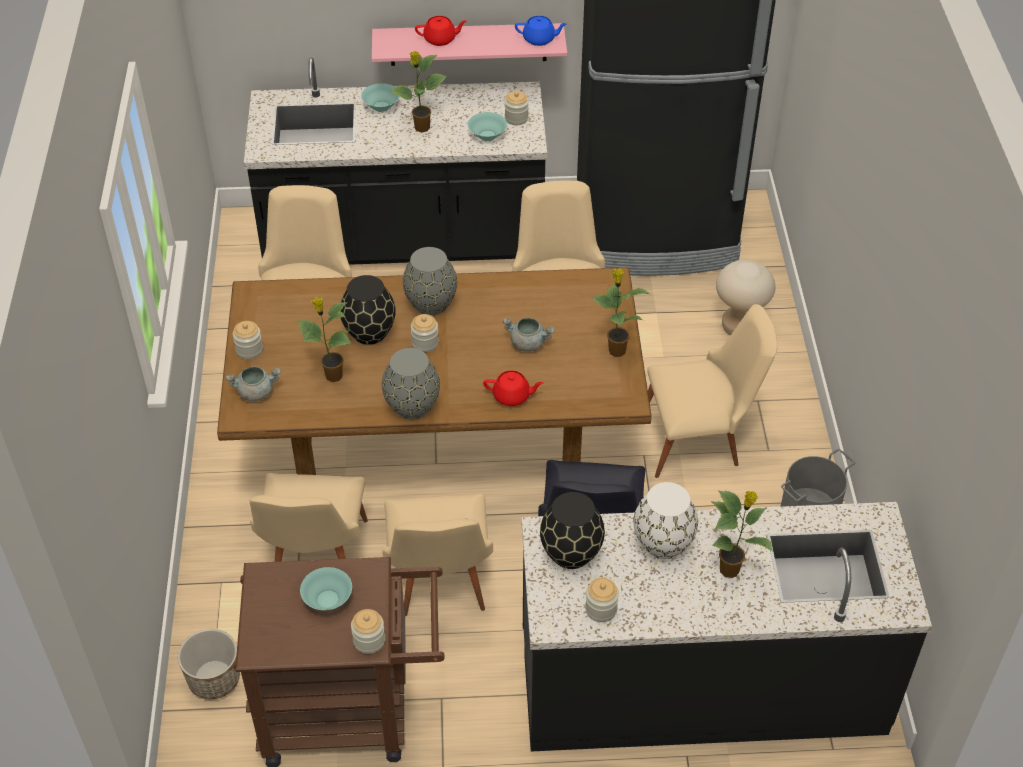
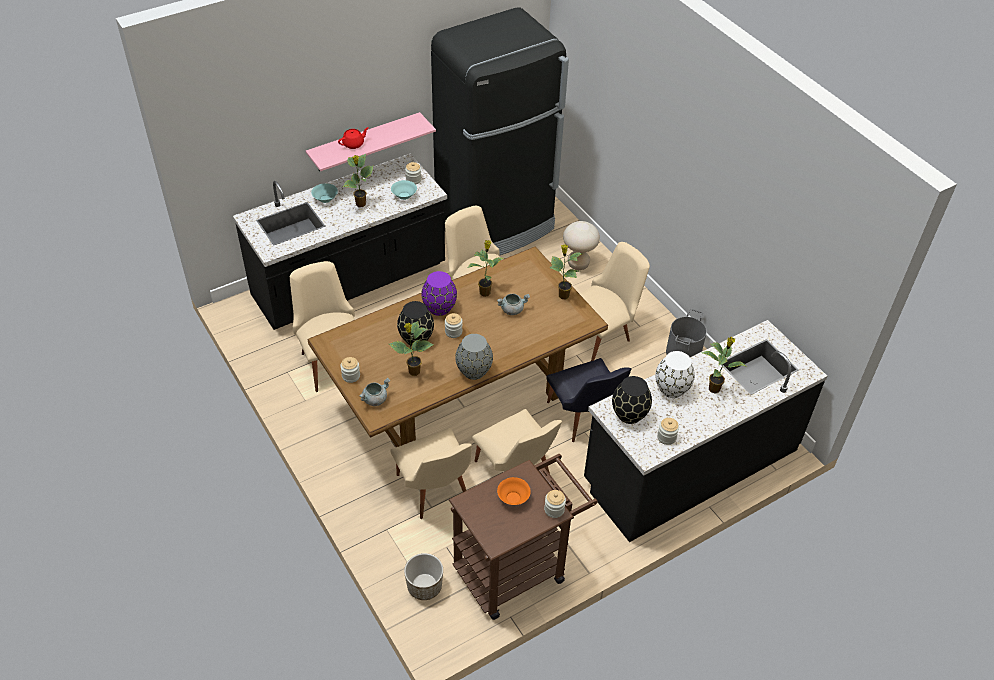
camera: 30 degrees left, 0 degrees up
(327, 599) = (513, 497): turquoise bowl -> orange bowl
(431, 303) = (439, 307): grey vase -> purple vase
(509, 305) = (485, 292): none -> potted plant
(512, 396) = (526, 343): red teapot -> none
(539, 39) = (413, 126): blue teapot -> none

